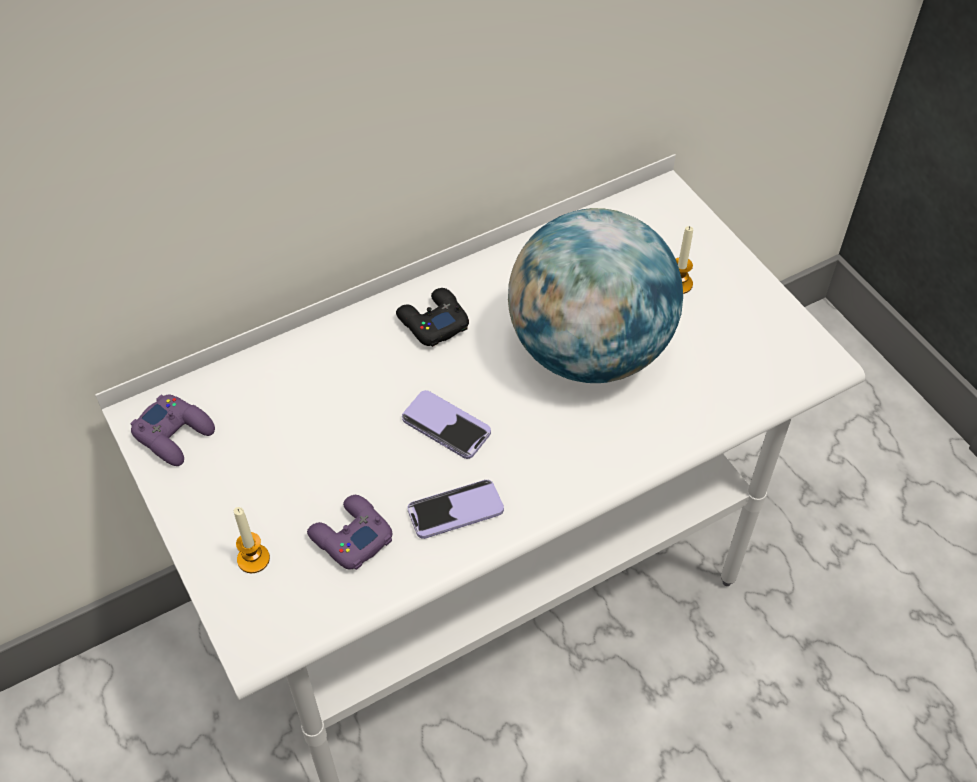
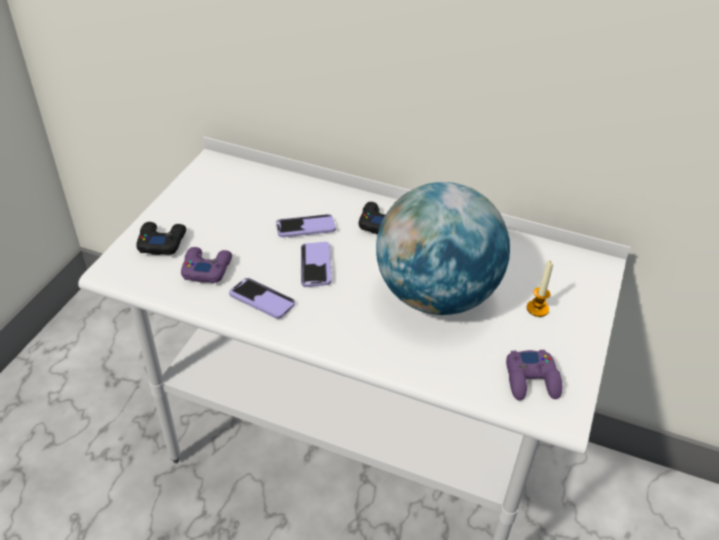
camera: 50 degrees right, 10 degrees down
(175, 434) = (212, 177): purple game controller -> purple game controller (532, 380)
(253, 559) = (161, 242): candle -> black game controller
(371, 396) = (305, 227): none -> phone

